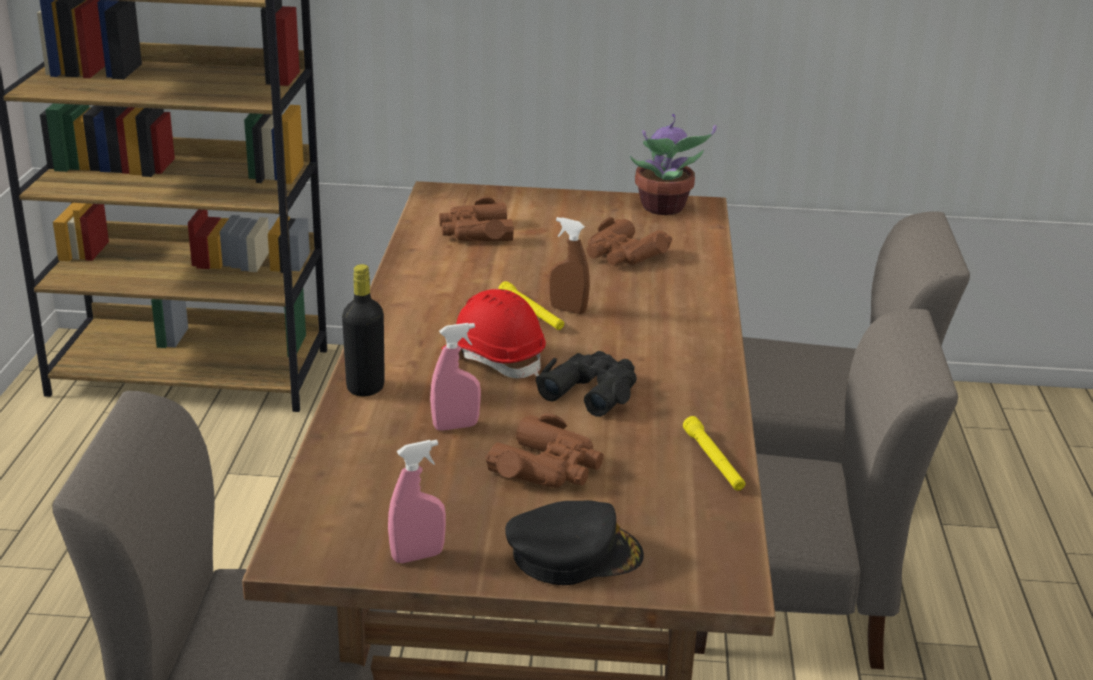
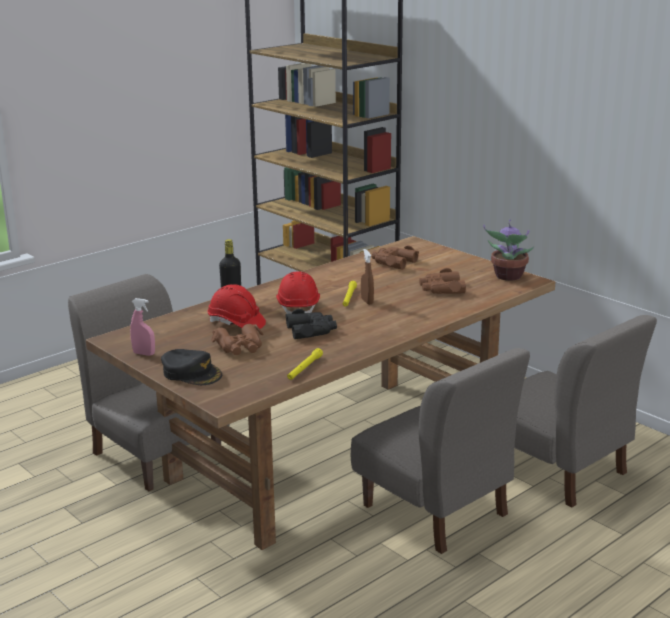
camera: 45 degrees right, 5 degrees down
(455, 426) = (236, 323): pink spray bottle -> red hard hat

